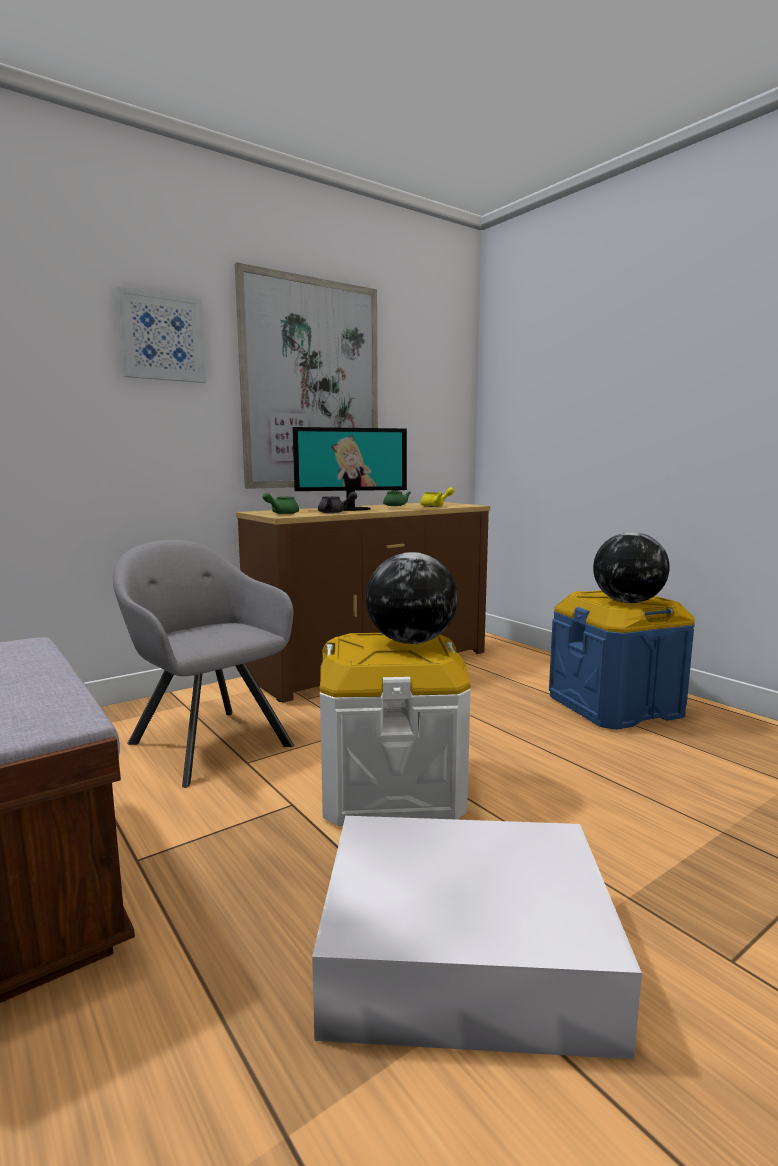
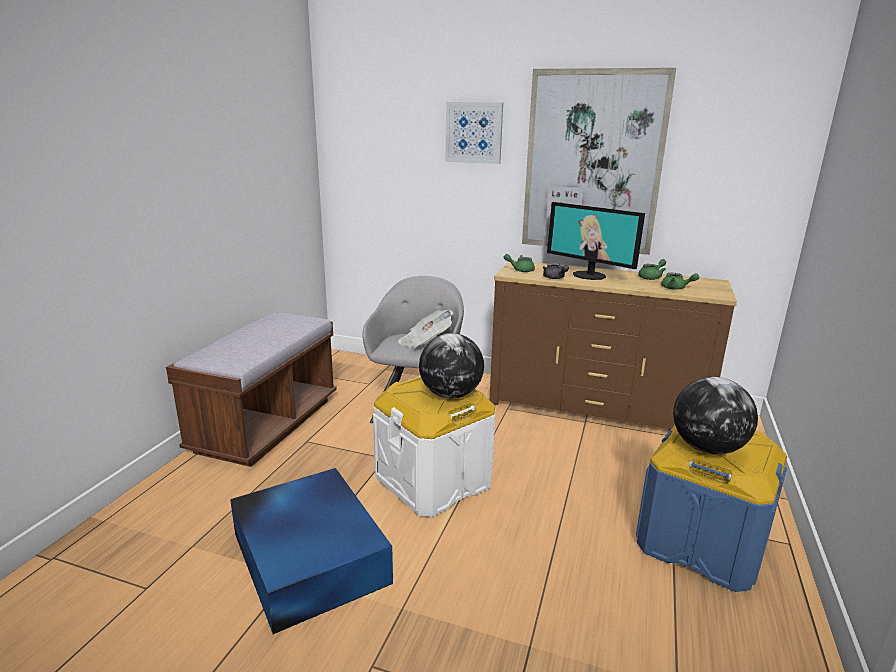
camera: 55 degrees right, 10 degrees up
(220, 630) = (425, 342): none -> newspaper
(435, 506) = (676, 288): yellow teapot -> green teapot
(460, 951) = (310, 556): white storage box -> blue storage box

